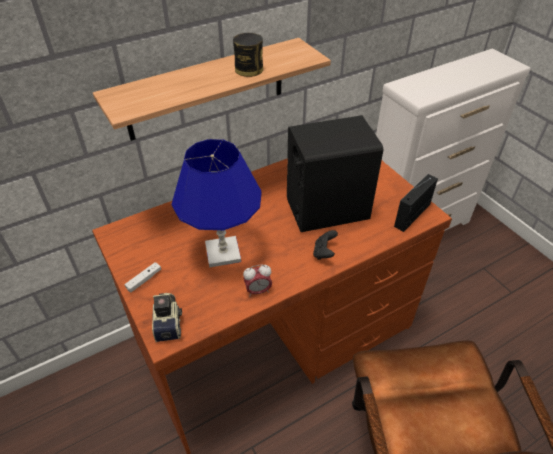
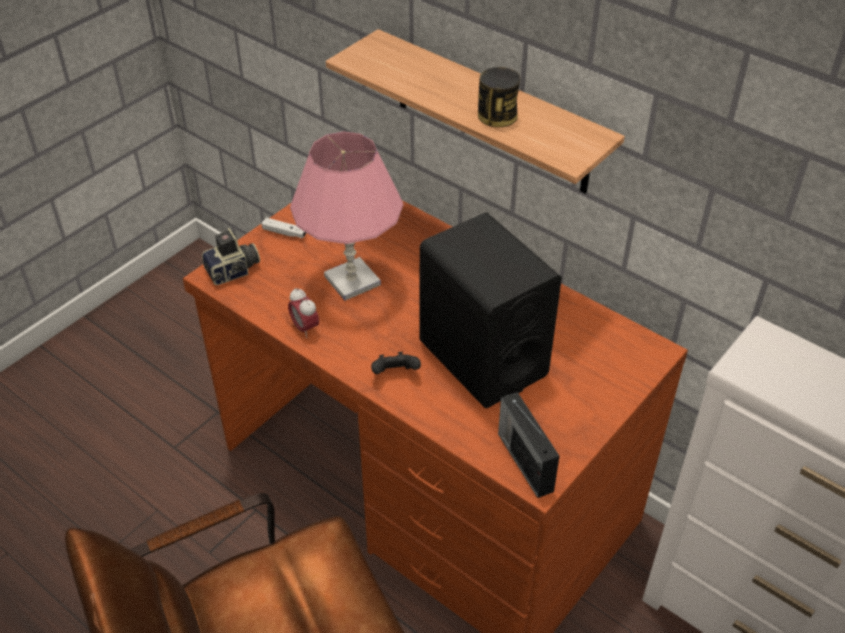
camera: 70 degrees right, 0 degrees up
(223, 253) = (352, 281): blue table lamp -> pink table lamp
(413, 215) = (524, 460): radio -> radio turned 135 degrees counterclockwise

